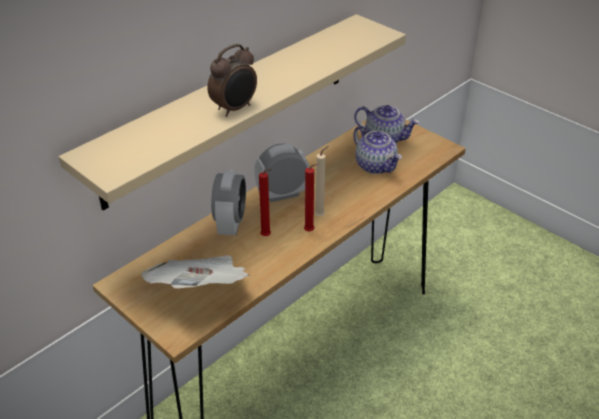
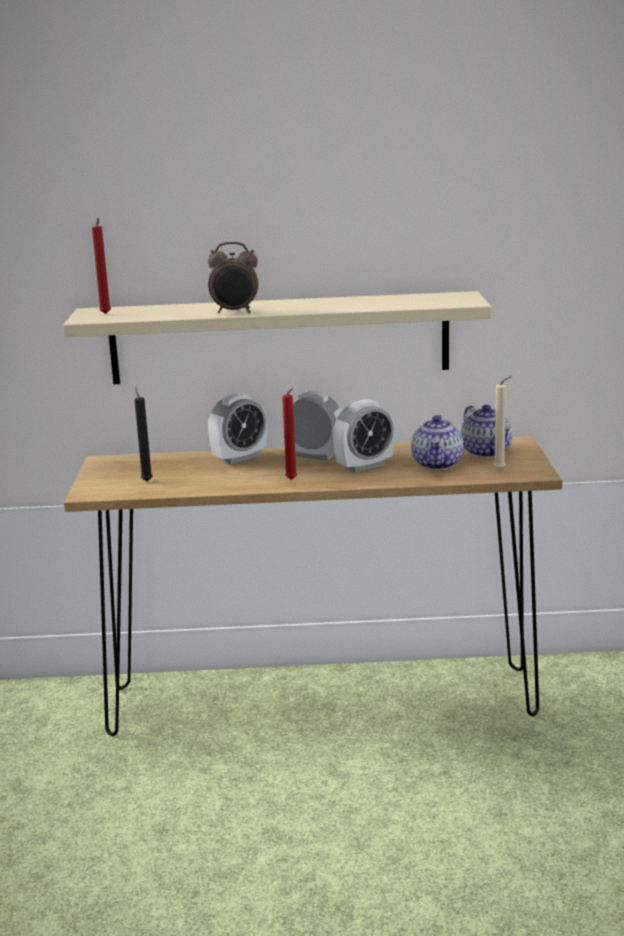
camera: 45 degrees right, 20 degrees down
(201, 290) = (146, 481): newspaper -> black candle
(267, 236) = (252, 472): red candle -> red candle (106, 314)
(321, 216) = (320, 475): beige candle -> beige candle (501, 469)
(334, 190) = (364, 466): none -> alarm clock

